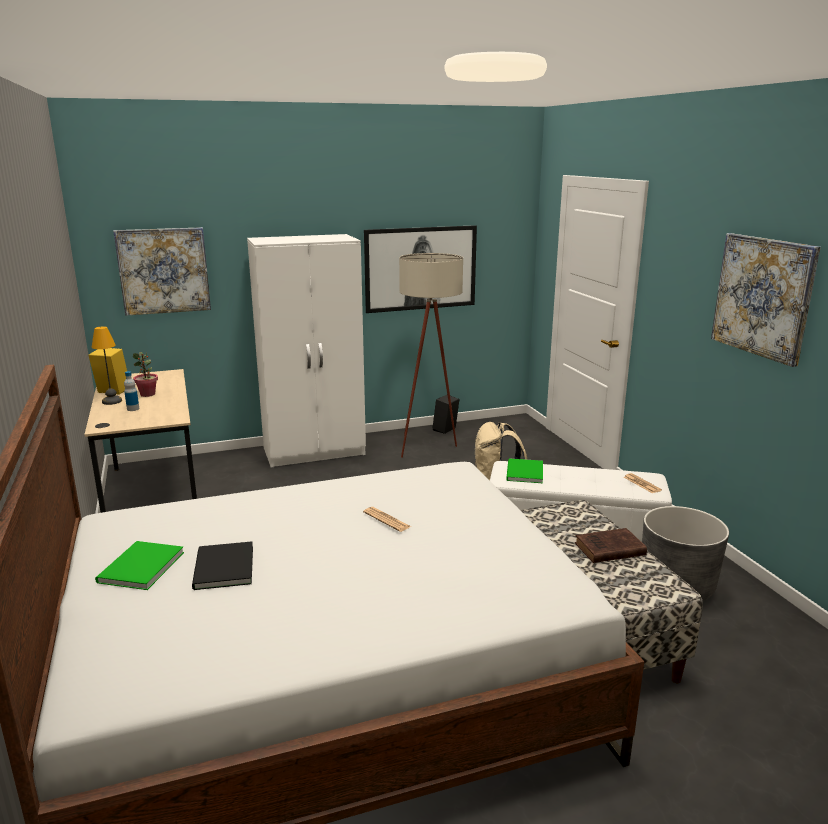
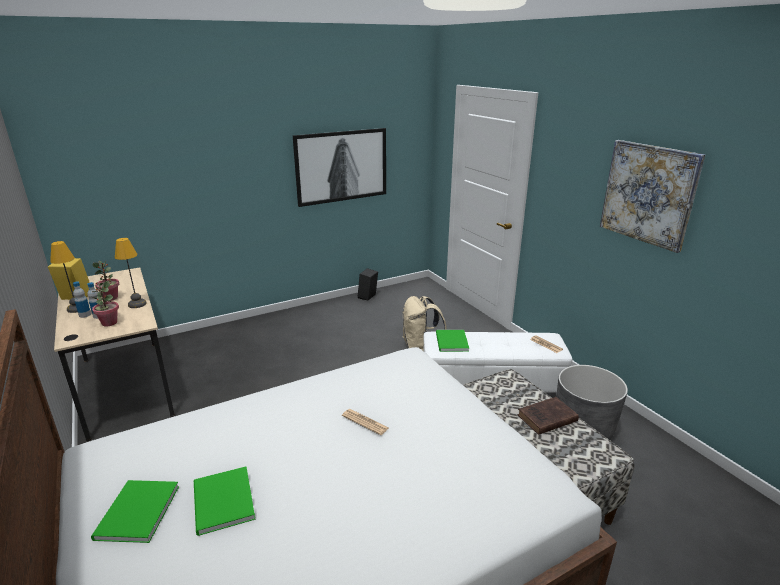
camera: 10 degrees left, 5 degrees up
(119, 407) = (85, 315): none -> bottle
(142, 415) = (109, 323): none -> potted plant
(163, 271) = (112, 180): picture -> none
(174, 401) = (137, 304): none -> table lamp
(222, 569) = (222, 503): black book -> green book
(315, 451) = (264, 326): white wardrobe -> none
(428, 446) = (357, 314): beige floor lamp -> none

